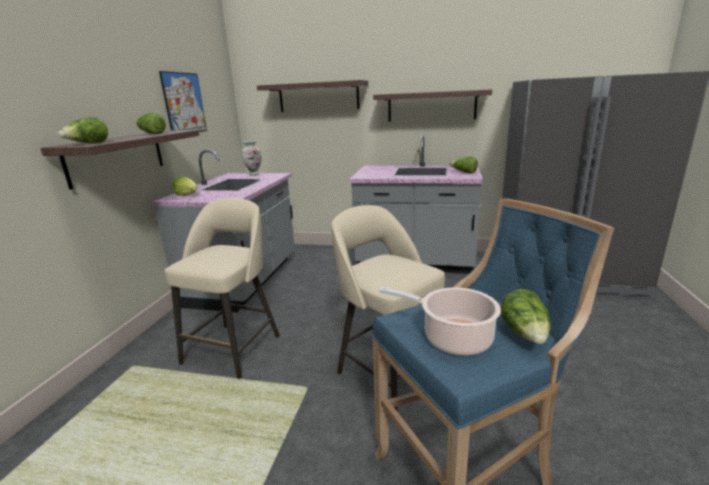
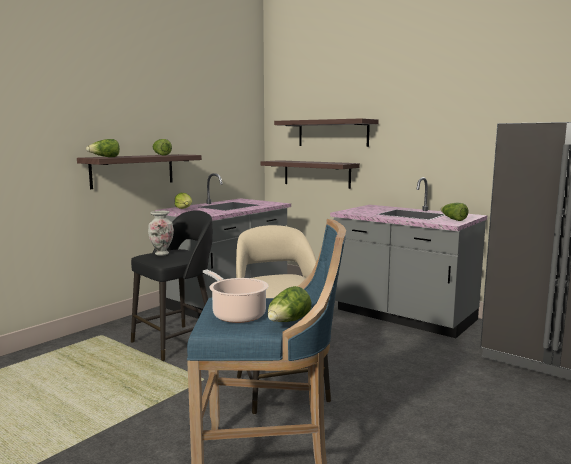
camera: 25 degrees right, 10 degrees down
(184, 103) = (204, 133): picture -> none
(234, 347) = (176, 341): beige stool -> black stool
(254, 174) = (258, 201): vase -> vase (162, 254)
(431, 106) = (439, 147): shelf -> shelf (316, 174)

